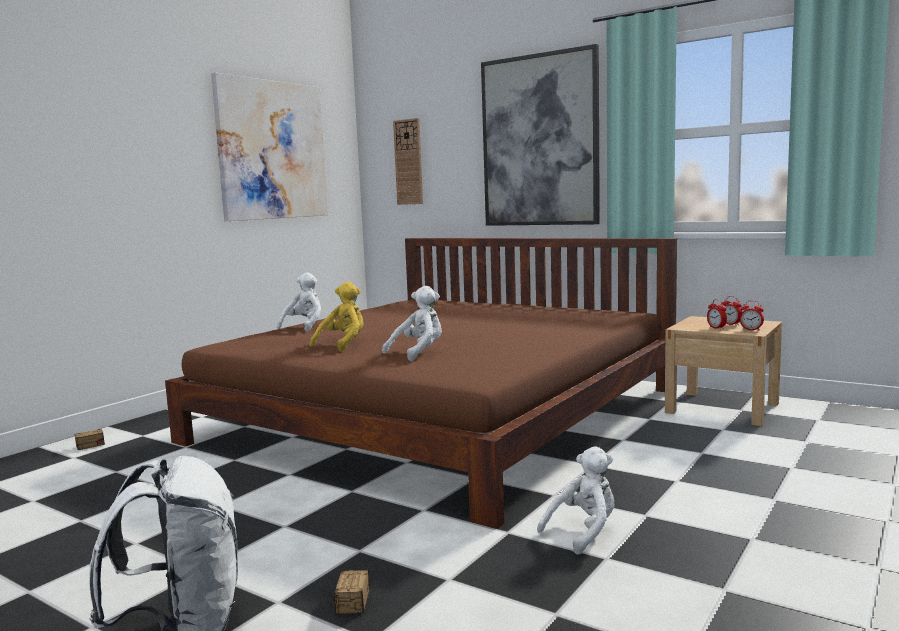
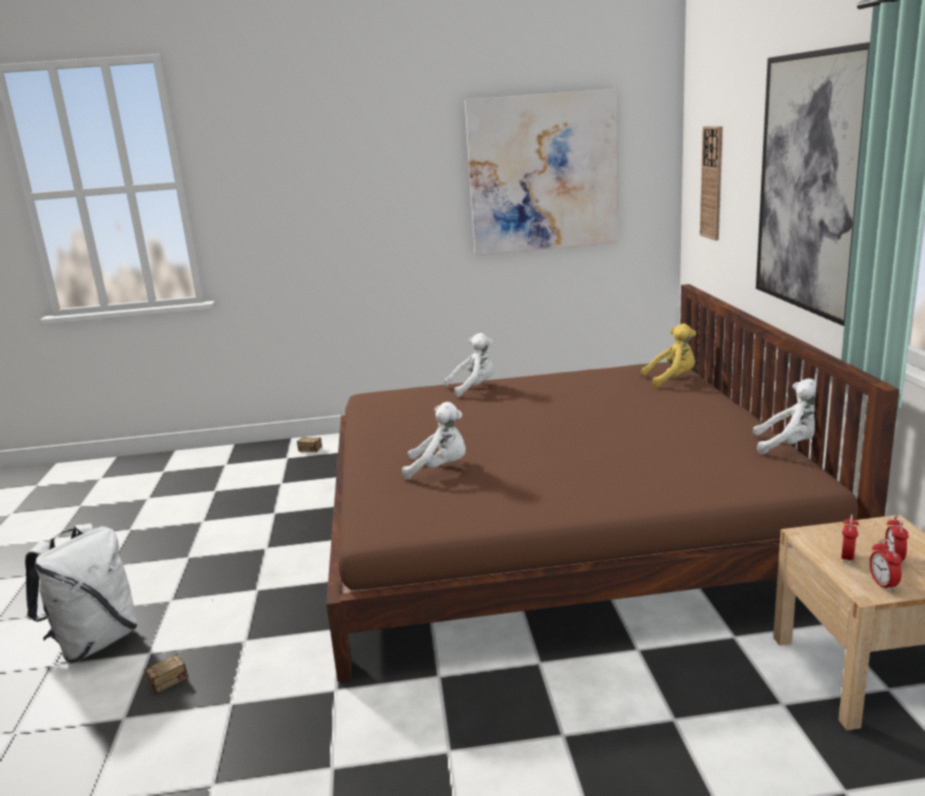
camera: 50 degrees right, 10 degrees up
(343, 344) = (430, 430): yellow plush toy -> yellow plush toy (672, 379)
(584, 532) = (373, 731): white plush toy -> white plush toy (790, 446)

